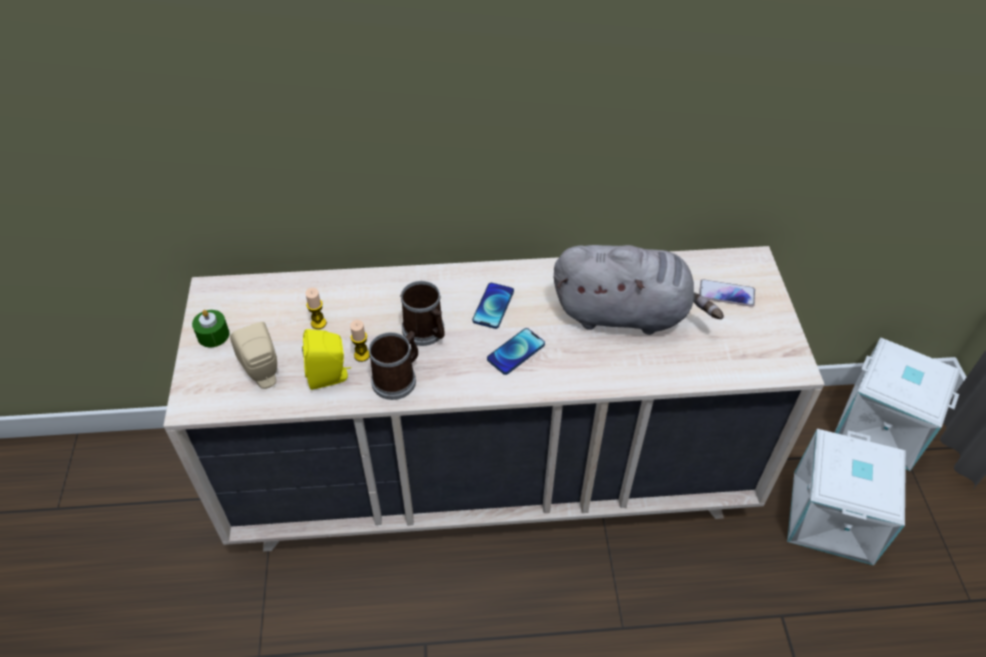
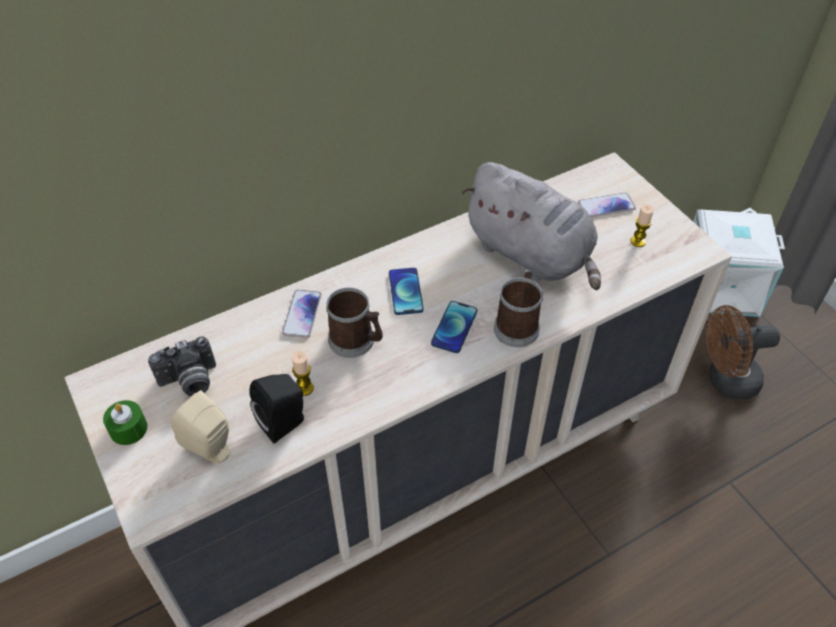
camera: 25 degrees left, 0 degrees up
(278, 316) = (190, 382): none -> camera
(318, 323) = (238, 373): candle -> candle (638, 241)
(330, 377) = (285, 423): yellow speaker -> black speaker
(396, 294) = (302, 314): none -> phone
(398, 378) = (355, 397): mug -> mug (517, 325)
(626, 313) = (531, 255): grey plush toy -> grey plush toy turned 60 degrees clockwise
(834, 518) = (725, 380): white storage box -> brown fan

